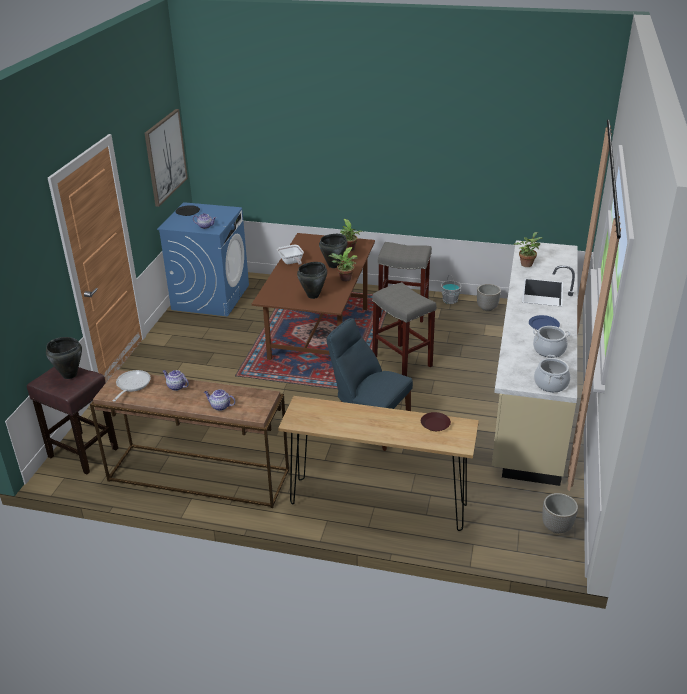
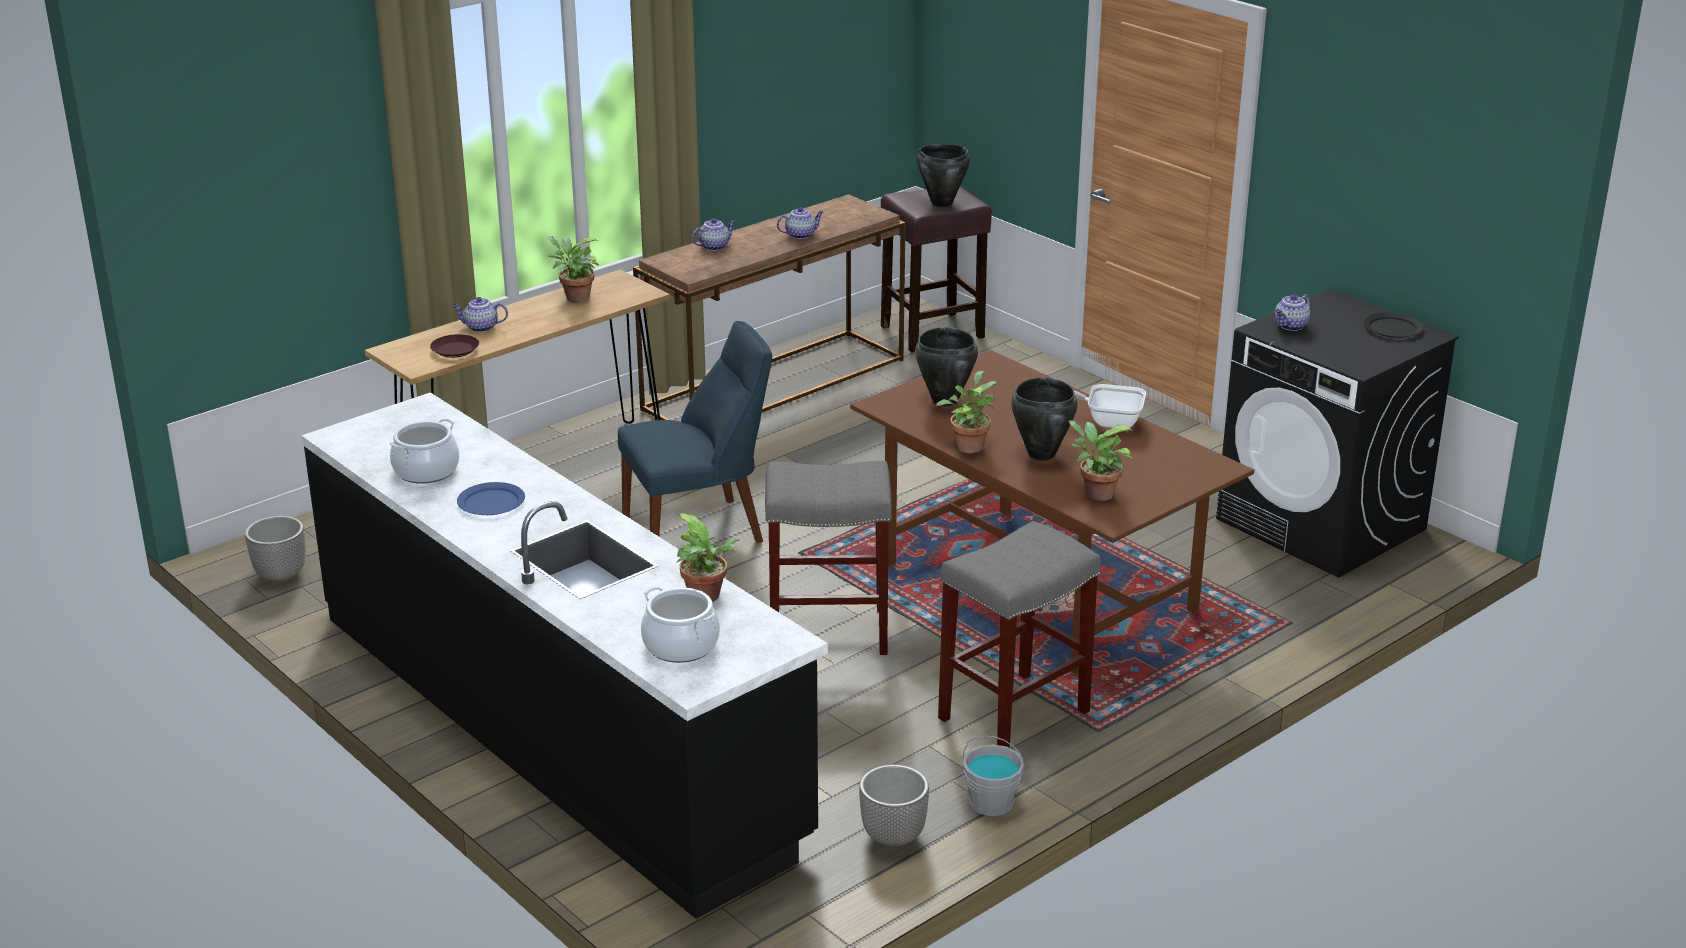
camera: 125 degrees right, 5 degrees down
(131, 385) = (845, 215): frying pan -> none
(165, 157) = (1437, 192): picture -> none
(211, 297) = (1322, 524): blue washing machine -> black washing machine
(332, 421) = (574, 298): none -> potted plant
(402, 431) = (480, 327): none -> teapot
(530, 388) = (557, 725): beige counter -> black counter
(550, 384) = (360, 432): cooking pot -> cooking pot (681, 645)

